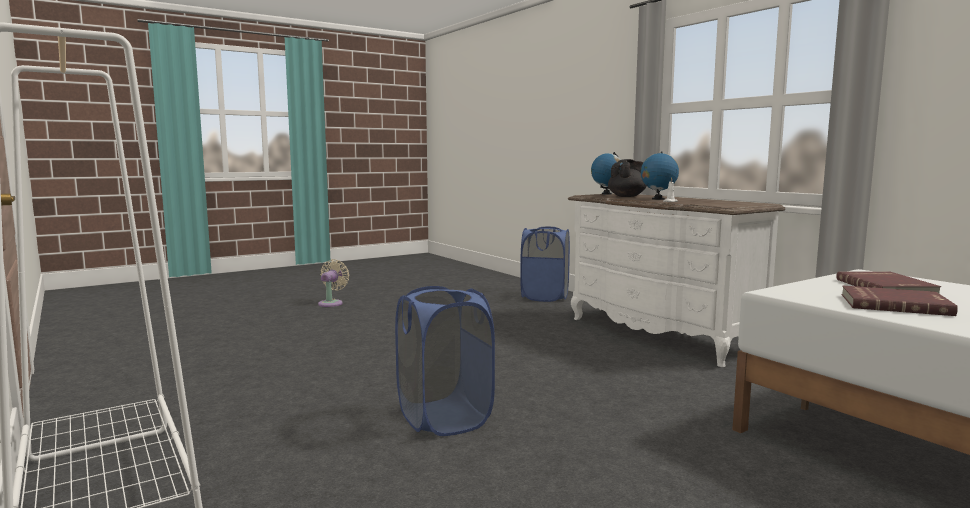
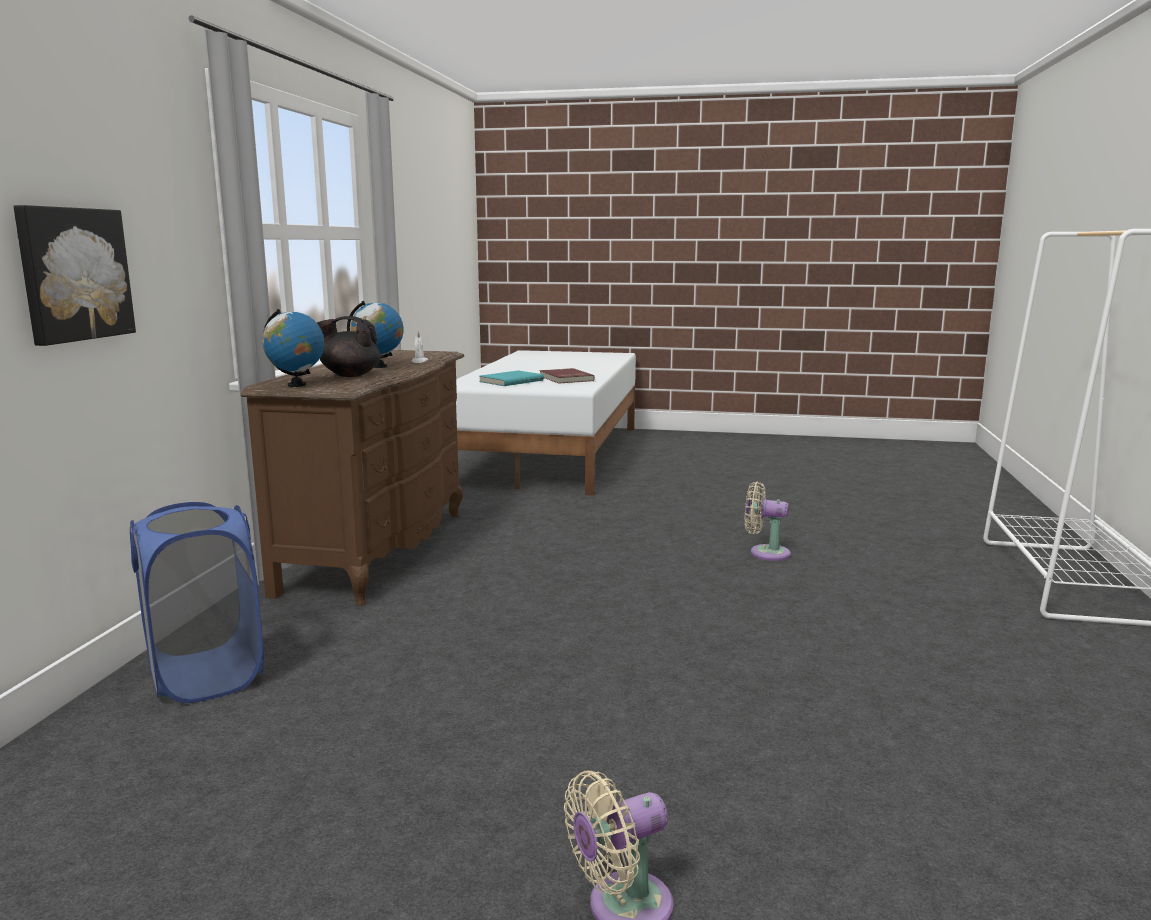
camera: 135 degrees left, 5 degrees up
(444, 418) = (765, 553): blue laundry basket -> beige fan
(581, 133) = (73, 274): none -> picture
(659, 335) = (381, 550): white dresser -> brown dresser
(886, 287) = (510, 381): red book -> turquoise book

